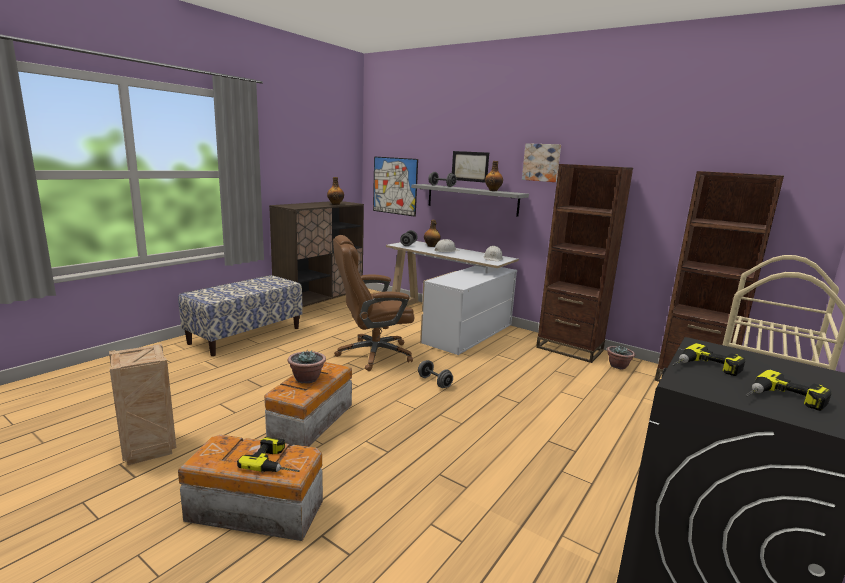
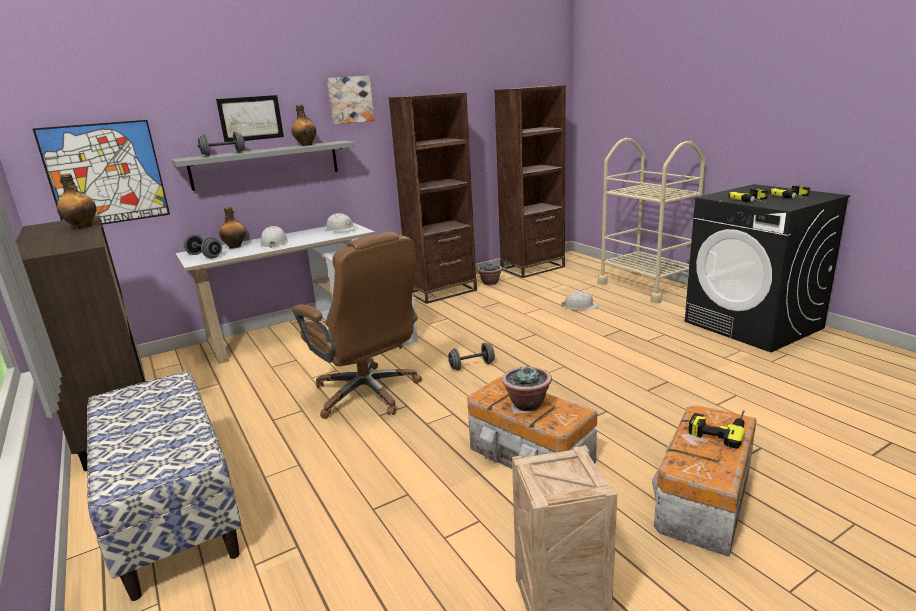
camera: 65 degrees left, 5 degrees up
(373, 354) = (368, 394): brown office chair -> brown office chair turned 45 degrees counterclockwise
(614, 420) = (580, 306): none -> white hard hat

